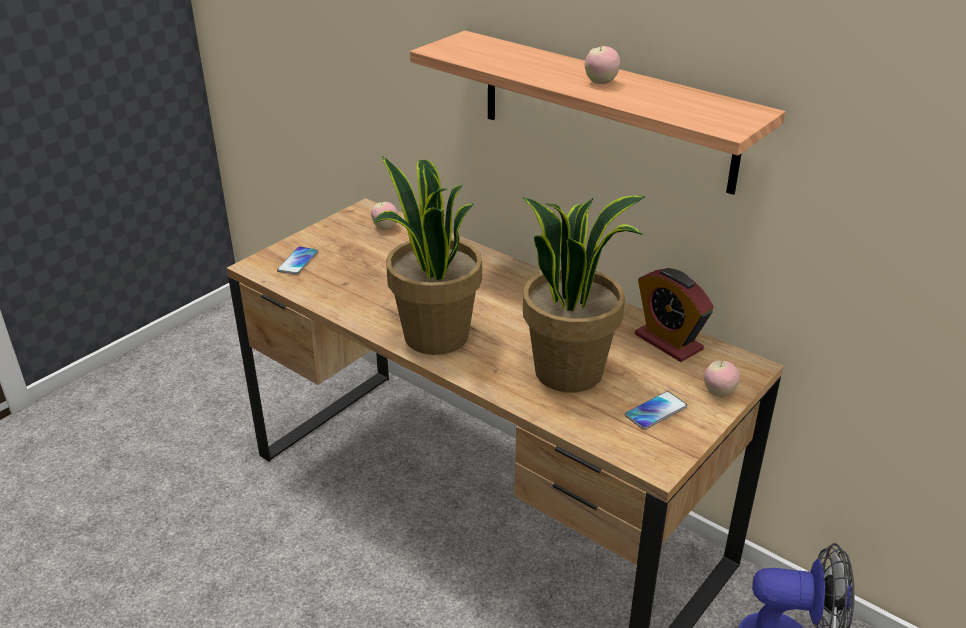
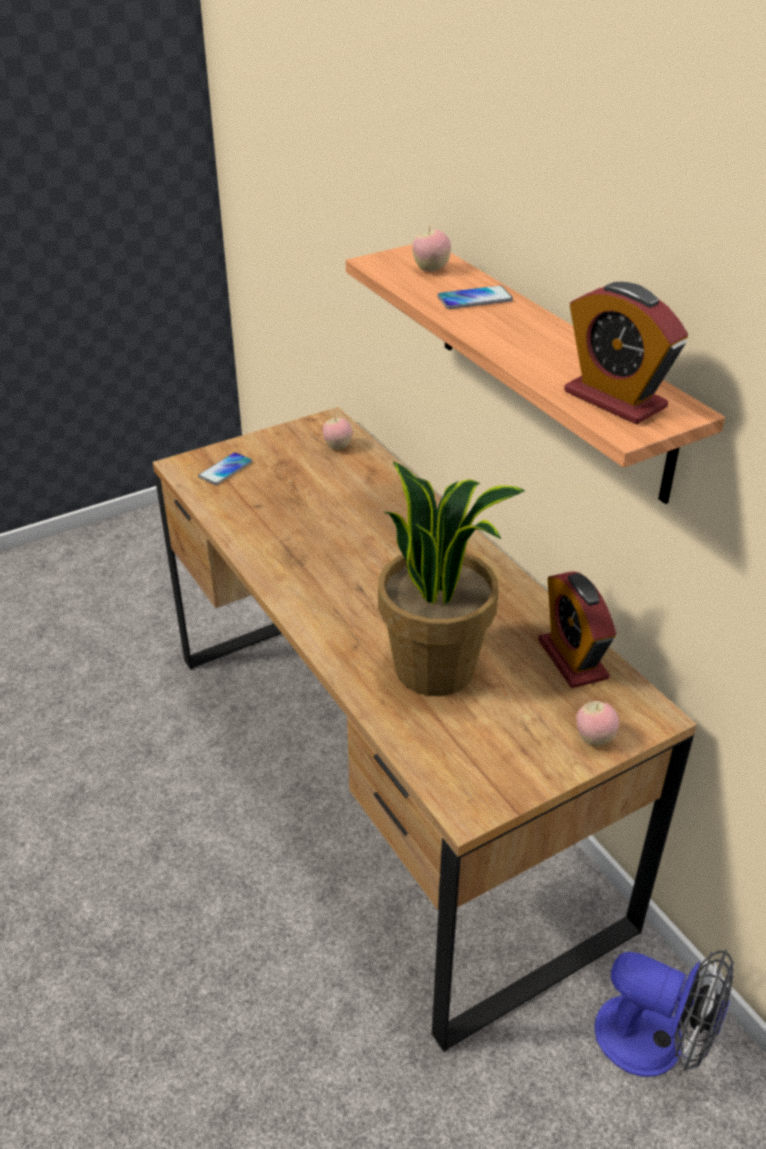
camera: 20 degrees right, 5 degrees up
(434, 336) = (314, 590): potted plant -> none
(601, 82) = (526, 337): apple -> apple (431, 269)
(655, 411) = (504, 742): phone -> phone (474, 299)
(702, 111) = (614, 399): none -> alarm clock

